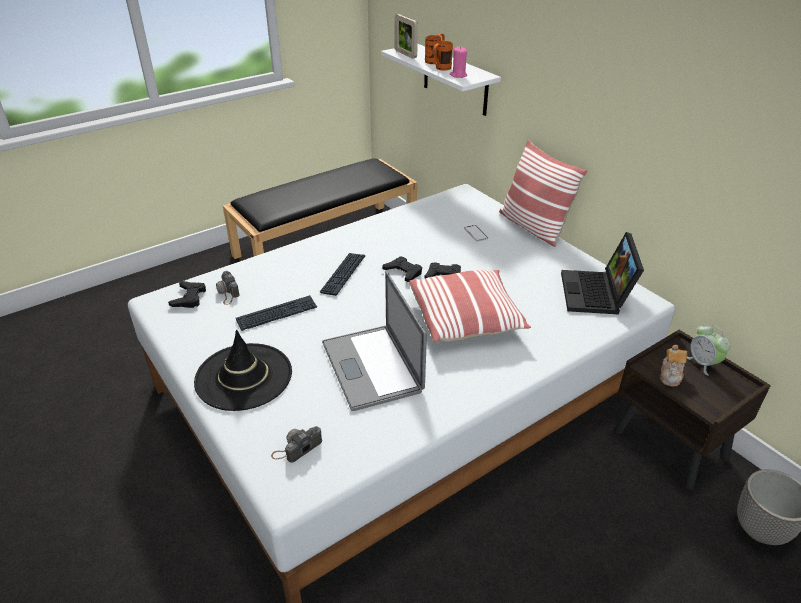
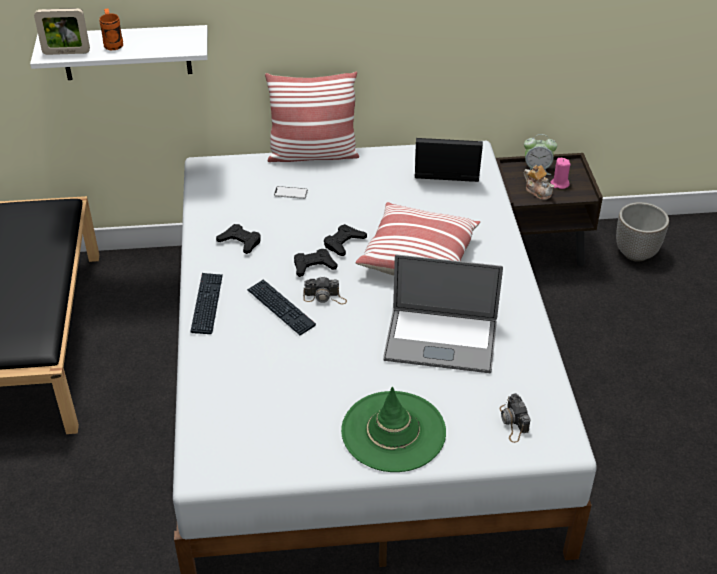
camera: 60 degrees left, 5 degrees up
(189, 297) = (220, 441): black game controller -> black game controller (240, 242)
(227, 292) = (237, 406): camera -> camera (325, 297)
(243, 377) = (393, 432): black hat -> green hat
(277, 314) = (310, 378): keyboard -> keyboard (207, 304)
(440, 69) = (142, 48): orange mug -> none
(458, 75) = (174, 45): pink candle -> pink candle (559, 184)
(597, 294) = (445, 170): laptop -> laptop turned 150 degrees clockwise

